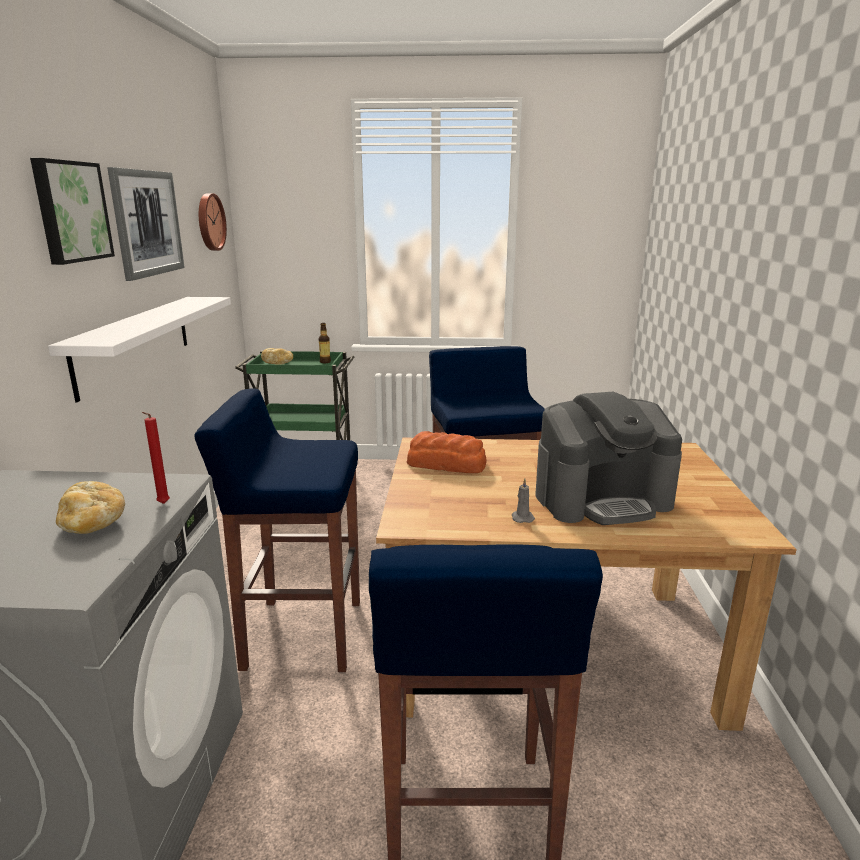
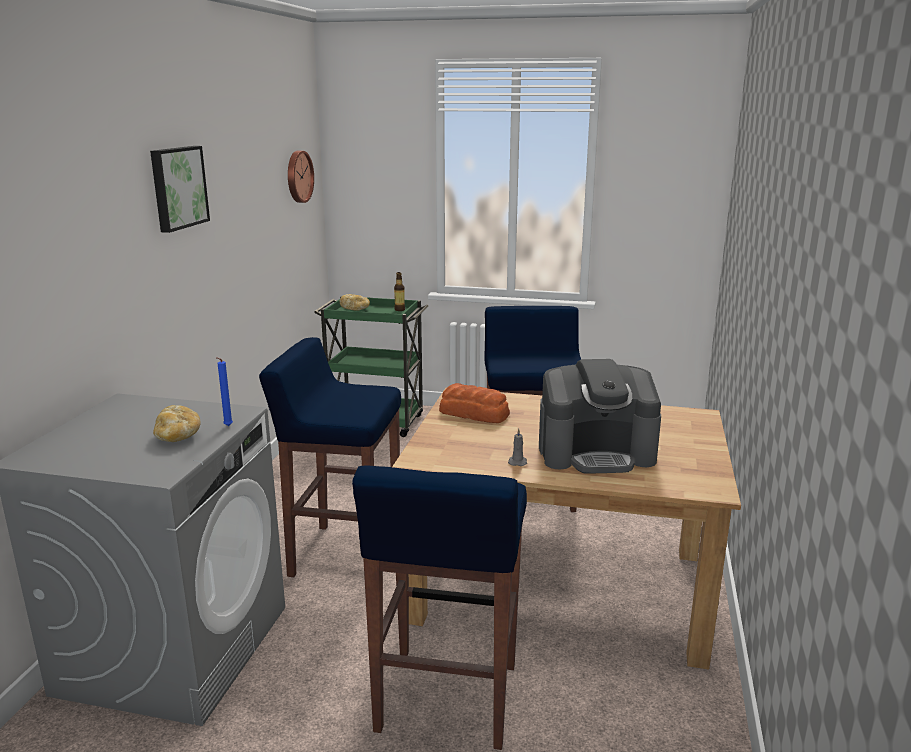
camera: 10 degrees right, 0 degrees up
(135, 342) = (223, 291): white shelf -> none
(147, 223) = (240, 187): picture -> none
(162, 504) = (227, 426): red candle -> blue candle

